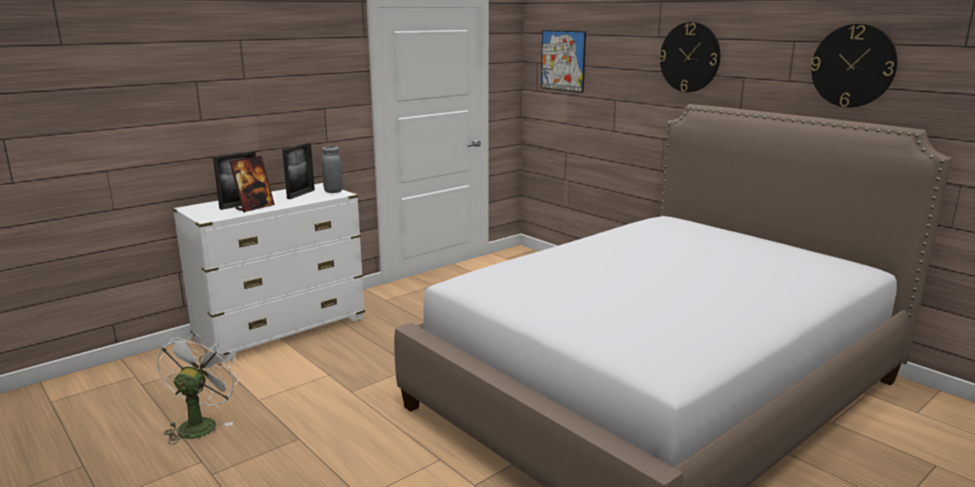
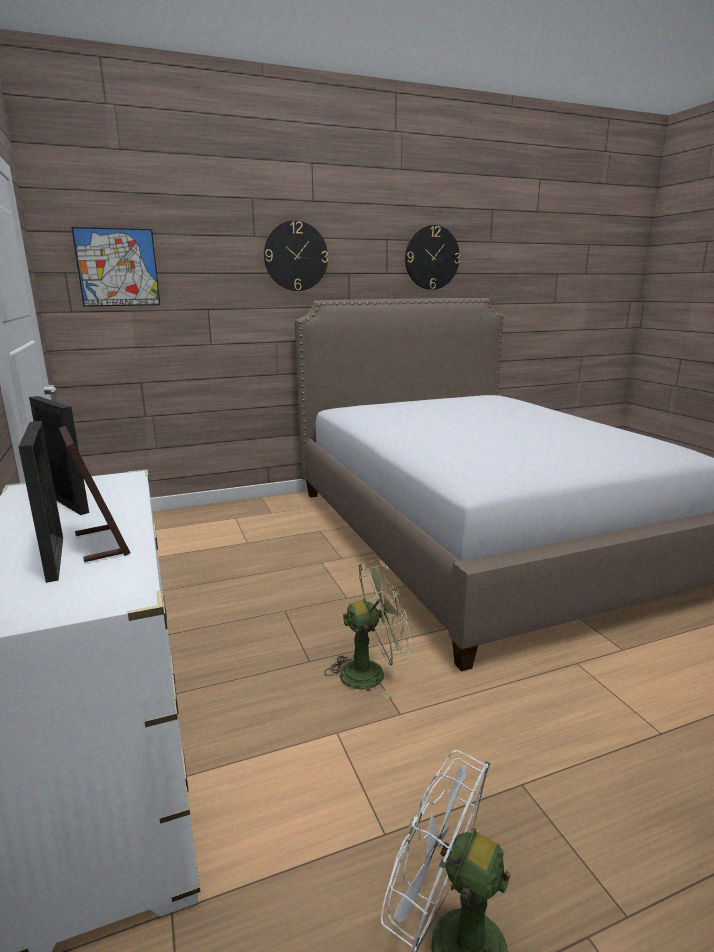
camera: 70 degrees left, 0 degrees up
(333, 191) = (97, 481): grey vase -> none
(389, 375) = (372, 672): none -> green fan

